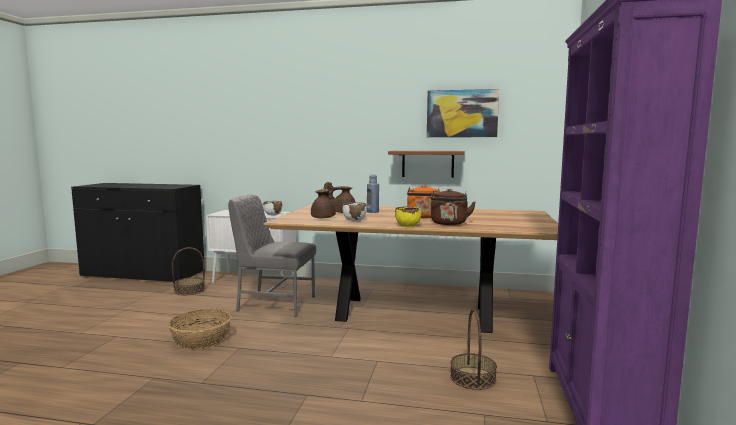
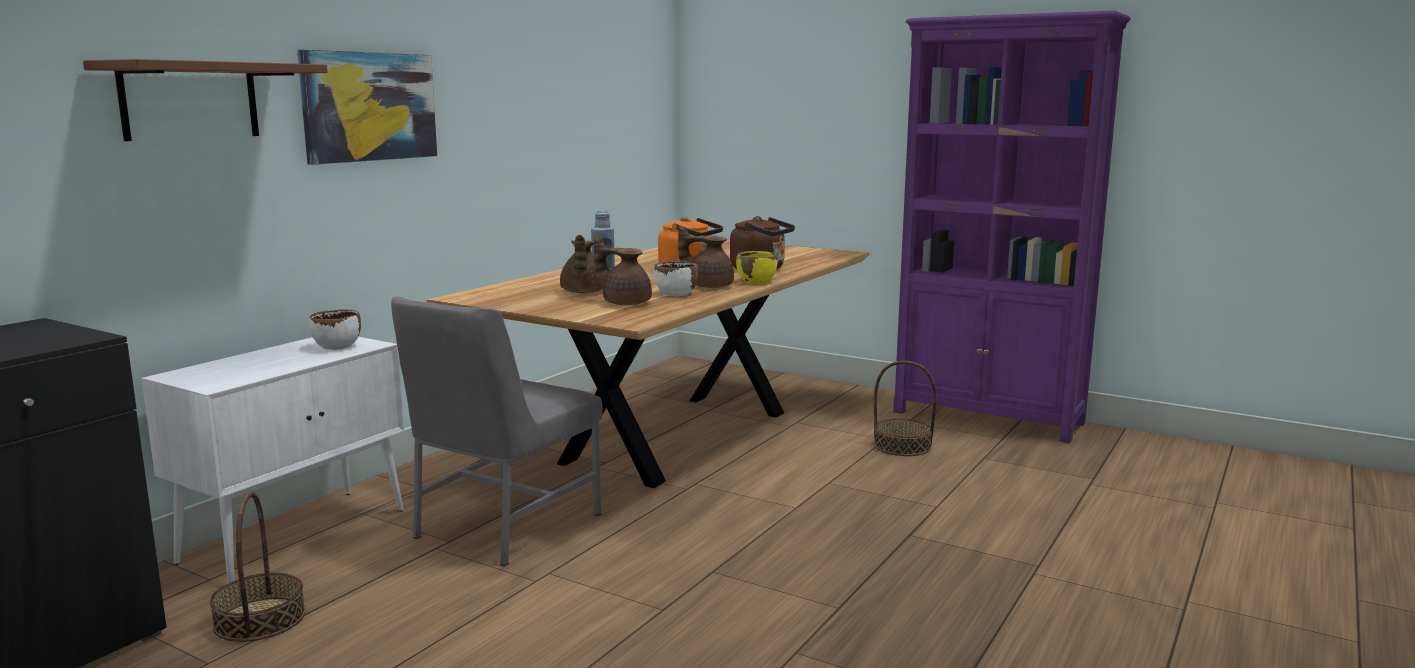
camera: 70 degrees left, 5 degrees up
(201, 340) = (645, 606): basket -> none
(382, 221) = (708, 286): none -> brown teapot
(427, 164) = (539, 182): brown shelf -> brown shelf (190, 101)
(462, 113) = (575, 88): picture -> picture (369, 106)

